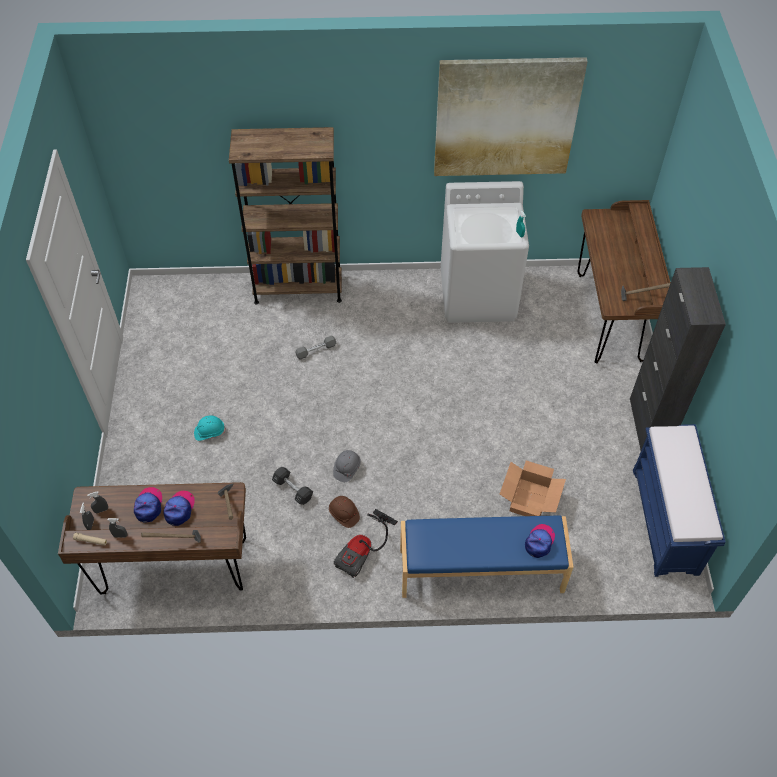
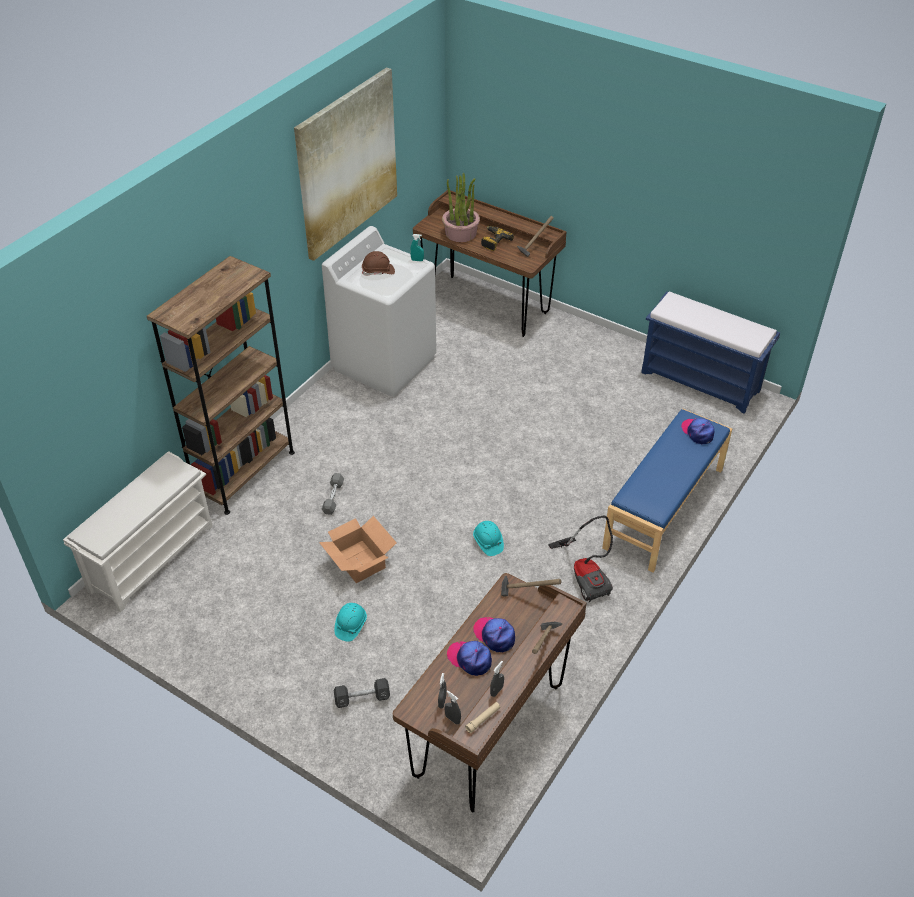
camera: 55 degrees left, 10 degrees down
(190, 290) = (152, 557): none -> white shoe rack
(293, 489) = (477, 593): black dumbbell -> black dumbbell (362, 698)
(344, 514) = (535, 569): brown hard hat -> brown hard hat (378, 271)
(346, 468) = (488, 542): grey hard hat -> turquoise hard hat
(528, 499) = (620, 444): cardboard box -> cardboard box (359, 562)
(608, 242) = (461, 233): none -> potted plant
(620, 268) = (493, 241): none -> power drill
(649, 424) = (607, 341): black cabinet -> none

